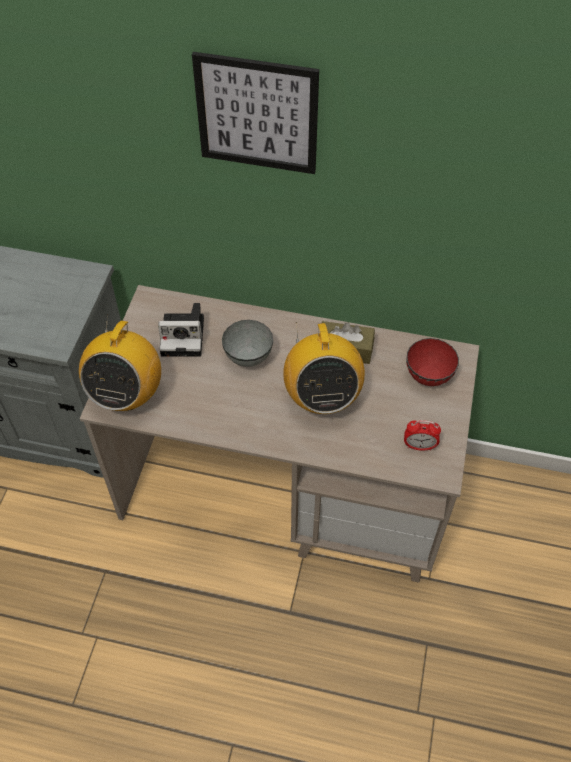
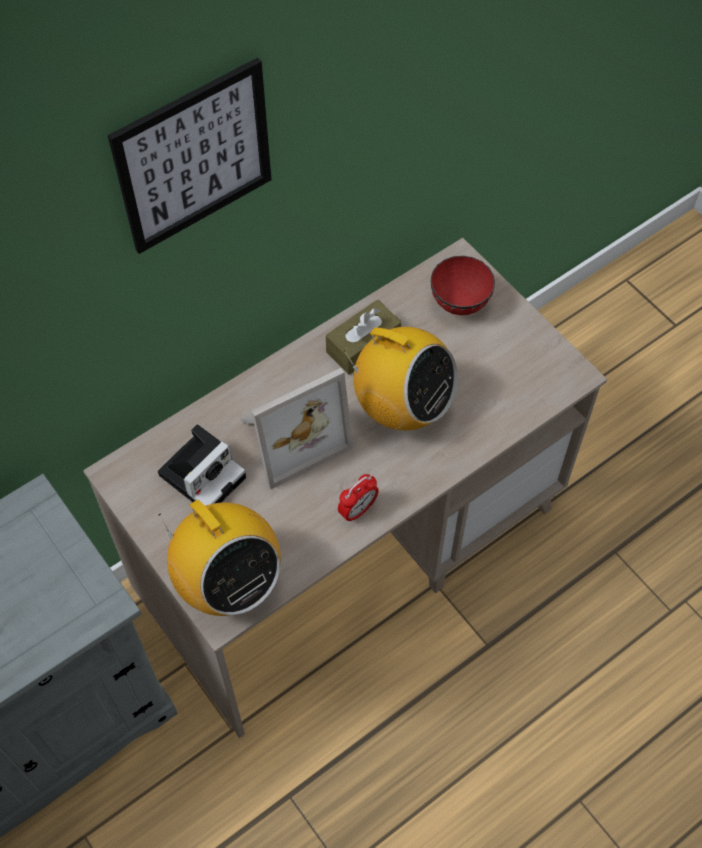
camera: 50 degrees left, 5 degrees up
(249, 357) = (290, 434): grey bowl -> picture frame
(419, 446) = (529, 370): alarm clock -> alarm clock (358, 510)

